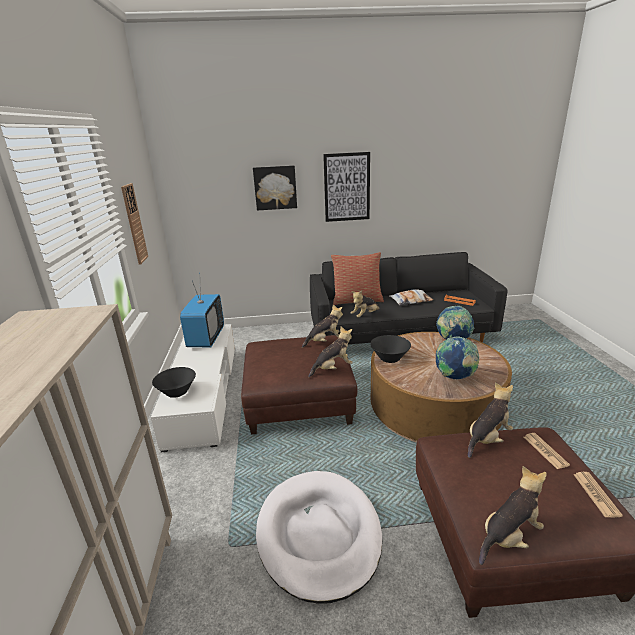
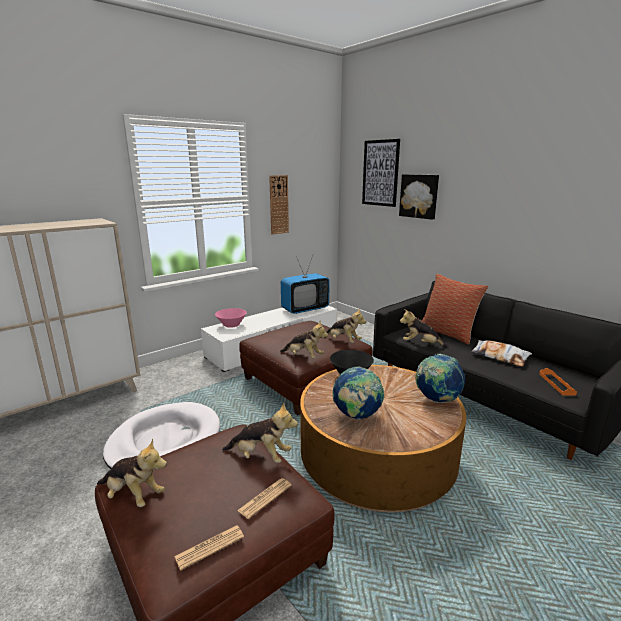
camera: 55 degrees right, 5 degrees down
(177, 392) = (231, 325): black bowl -> pink bowl
(347, 187) = (489, 205): picture -> picture (380, 173)

